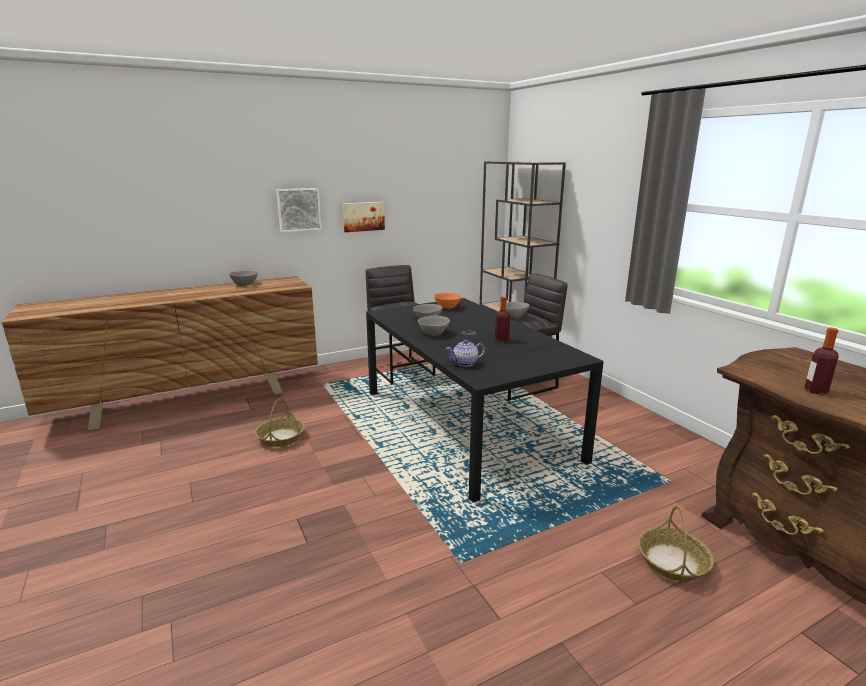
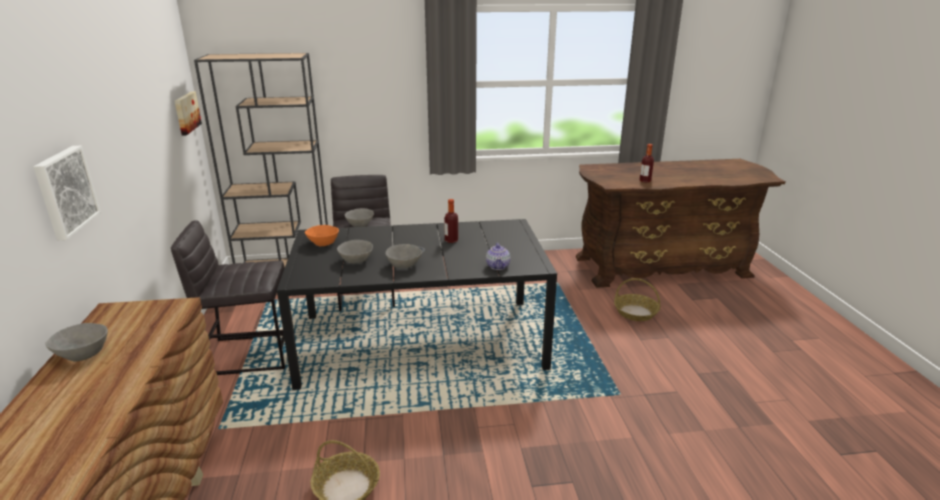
camera: 70 degrees left, 5 degrees up
(363, 216) = (121, 172): picture -> picture (186, 112)

